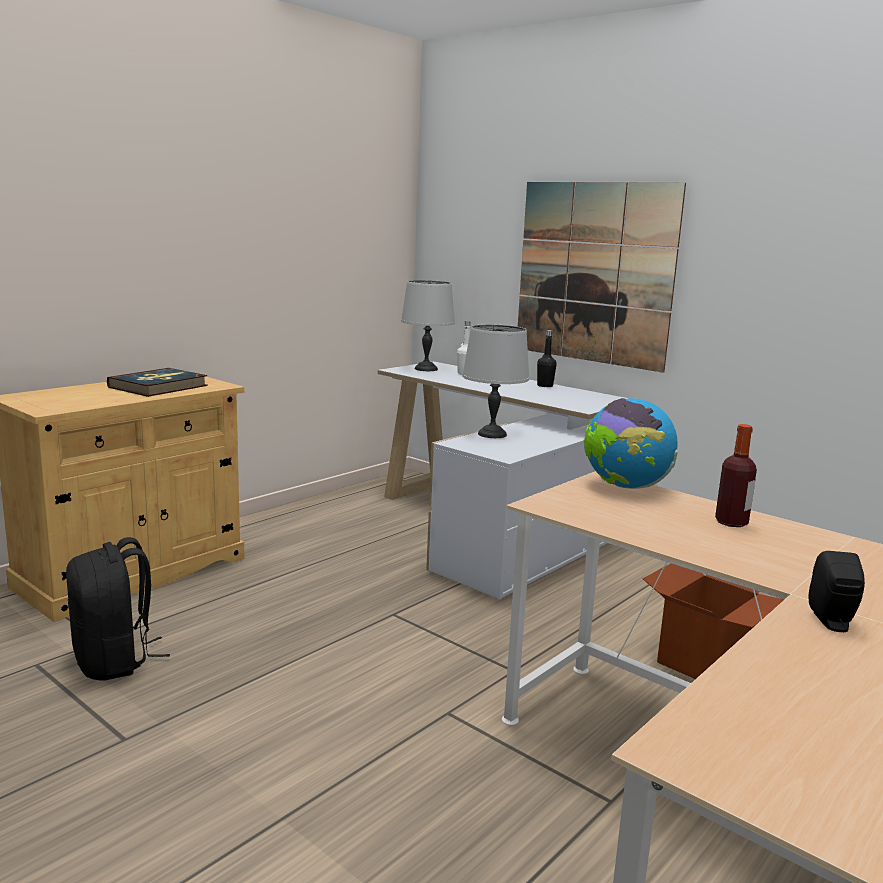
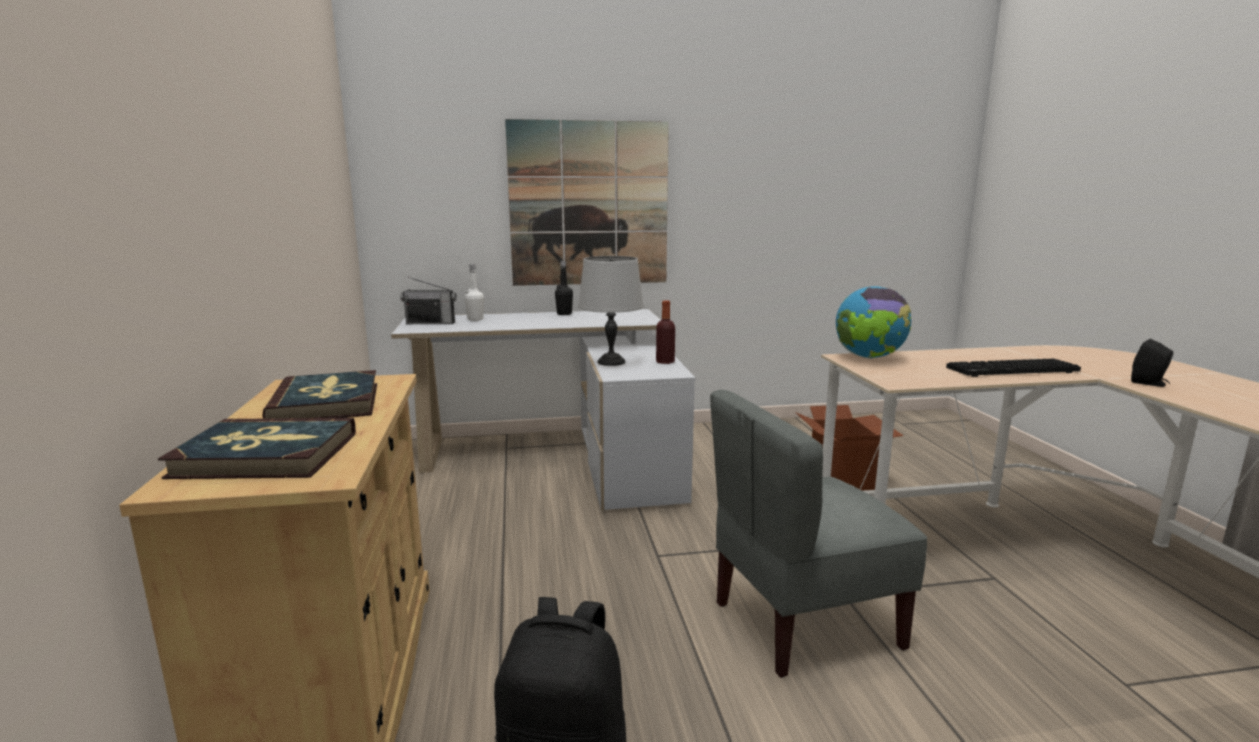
camera: 50 degrees left, 0 degrees up
(63, 397) = (266, 455): none -> book
(371, 704) = (804, 624): none -> grey chair
(426, 369) = (431, 323): grey table lamp -> radio
(719, 547) = (1012, 370): none -> keyboard
(731, 522) = (963, 357): bottle -> bottle (665, 362)

